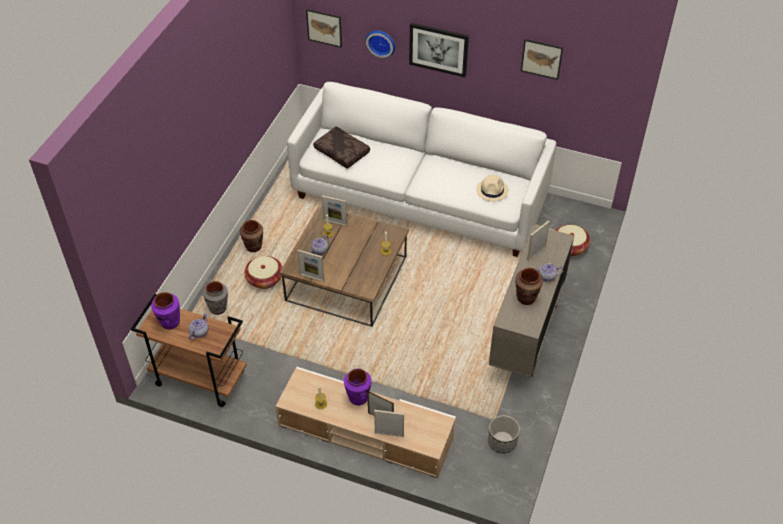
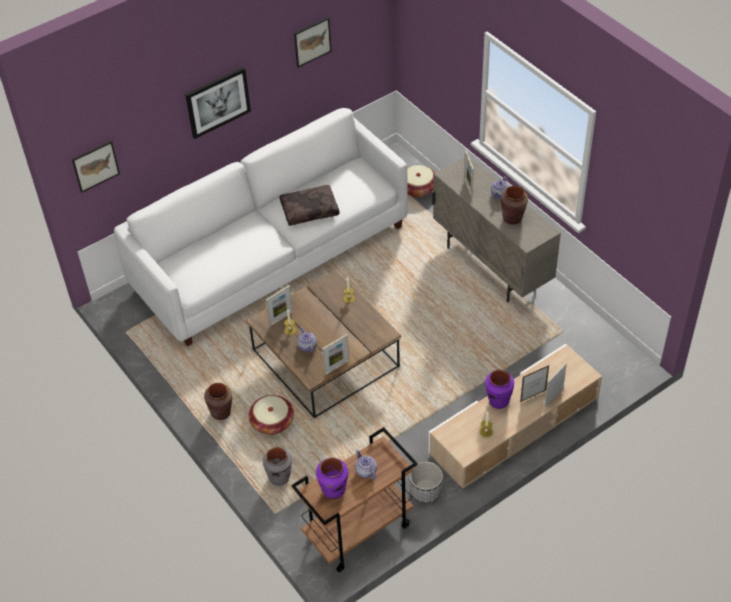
camera: 55 degrees left, 0 degrees up
(342, 152) = (205, 264): brown pillow -> brown pillow (310, 209)
(381, 42) = (159, 137): wall clock -> none
(492, 190) = (352, 185): beige hat -> none
(502, 442) = (589, 338): planter -> planter (426, 491)

